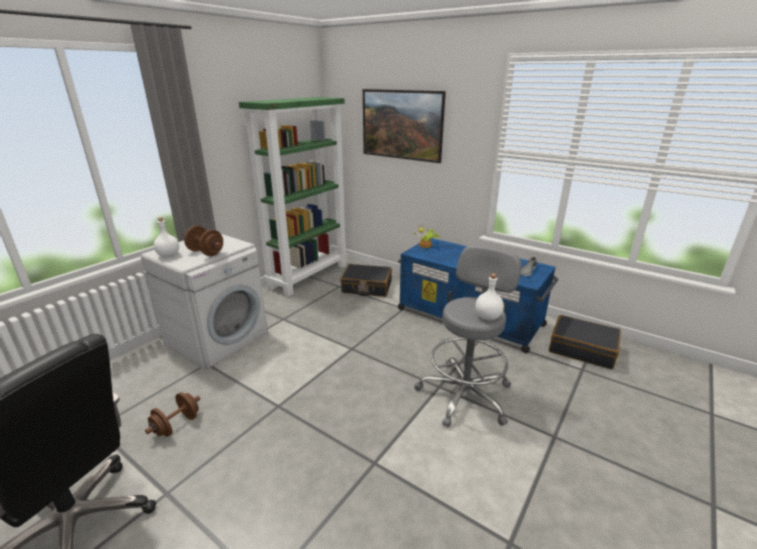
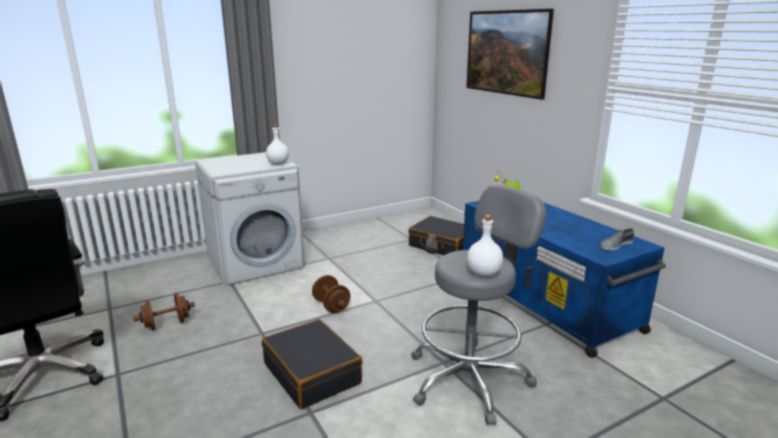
camera: 25 degrees right, 5 degrees down
(169, 255) = (215, 164): white bottle -> white bottle (278, 164)
(206, 252) = (247, 166): brown dumbbell -> brown dumbbell (331, 306)
(309, 276) = (387, 223): green bookcase -> none
(582, 349) = (685, 374): black suitcase -> black suitcase (312, 373)

